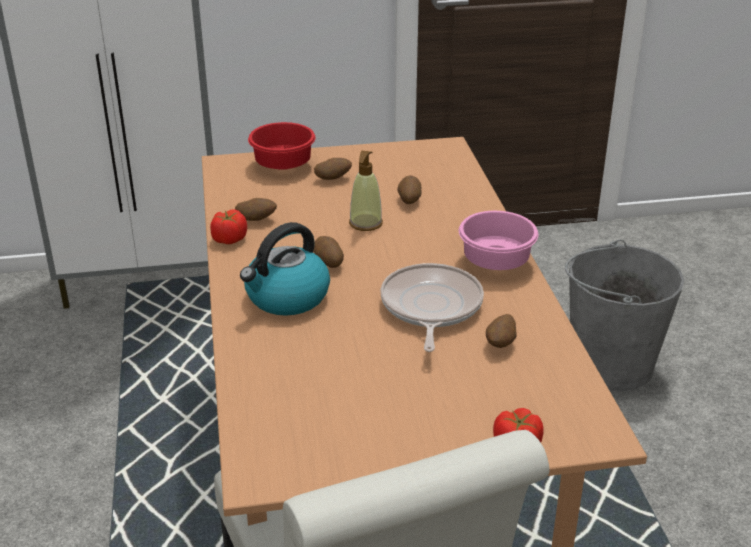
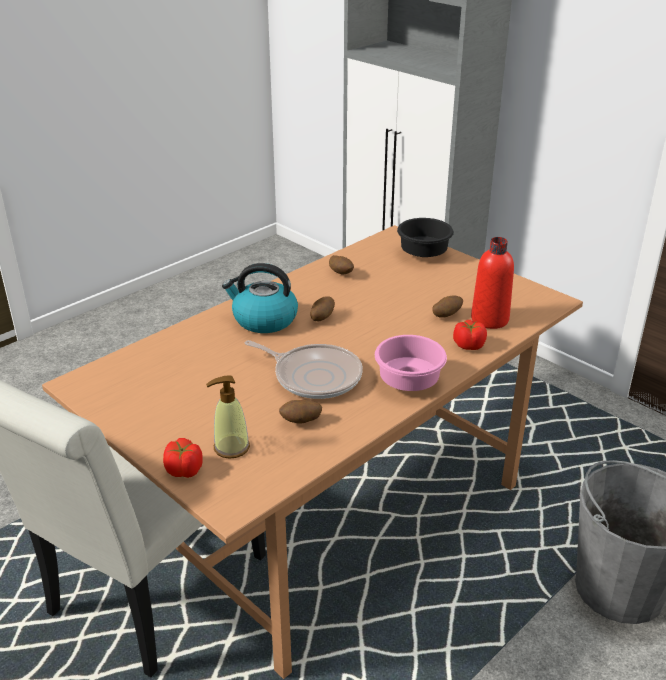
camera: 55 degrees right, 0 degrees up
(229, 239) = (306, 274): tomato -> tomato (468, 345)
(281, 165) = (423, 253): red bowl -> black bowl
(333, 179) = (433, 277): potato -> none
(365, 223) = (390, 311): soap dispenser -> soap dispenser (231, 447)
(430, 307) = (314, 376): frying pan -> frying pan turned 60 degrees clockwise
(441, 184) = (489, 319): none -> red bottle

